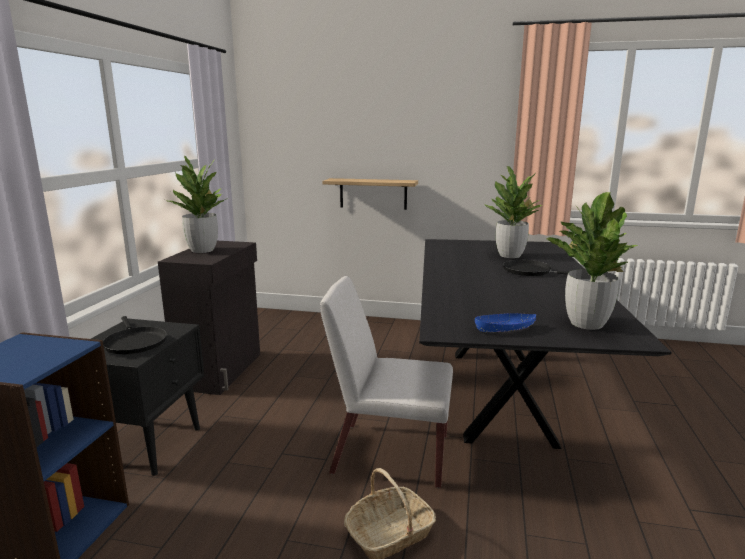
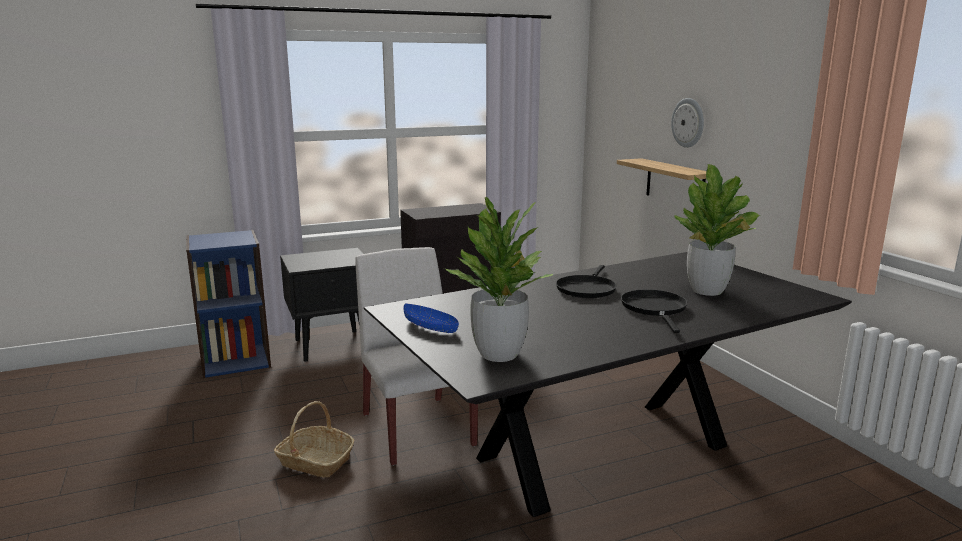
camera: 55 degrees right, 0 degrees up
(134, 342) = (321, 260): black frying pan -> black frying pan (586, 289)
(203, 250) = (448, 209): potted plant -> none
(383, 145) = (688, 122): none -> wall clock

